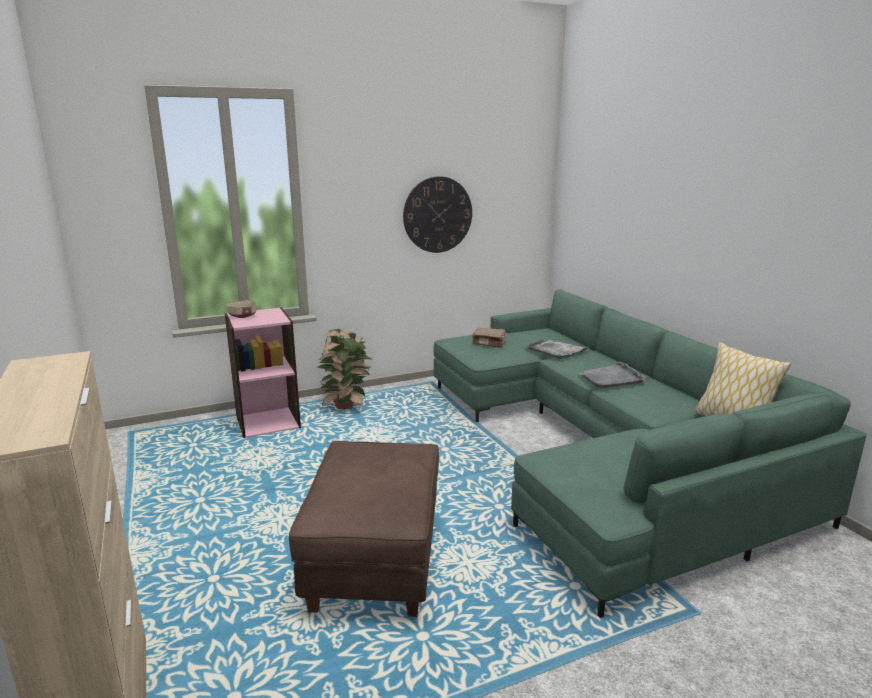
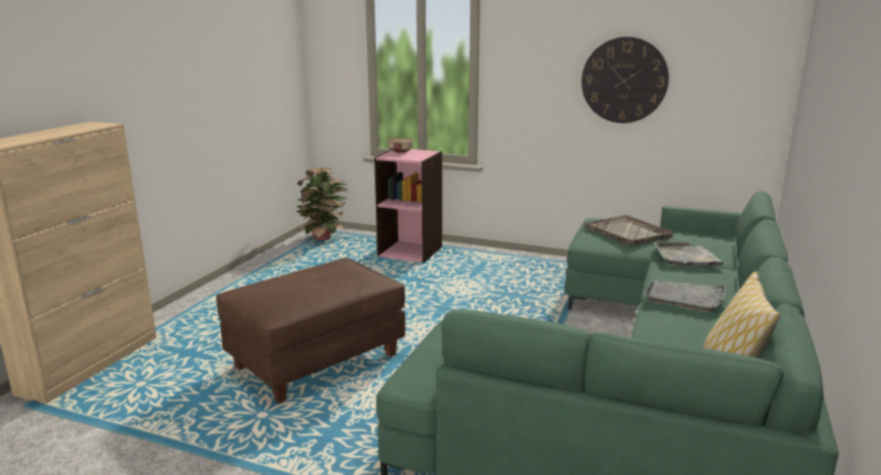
camera: 45 degrees right, 0 degrees up
(346, 406) = (484, 259): potted plant -> potted plant (324, 238)
(489, 343) = (628, 232): brown book -> grey tray

